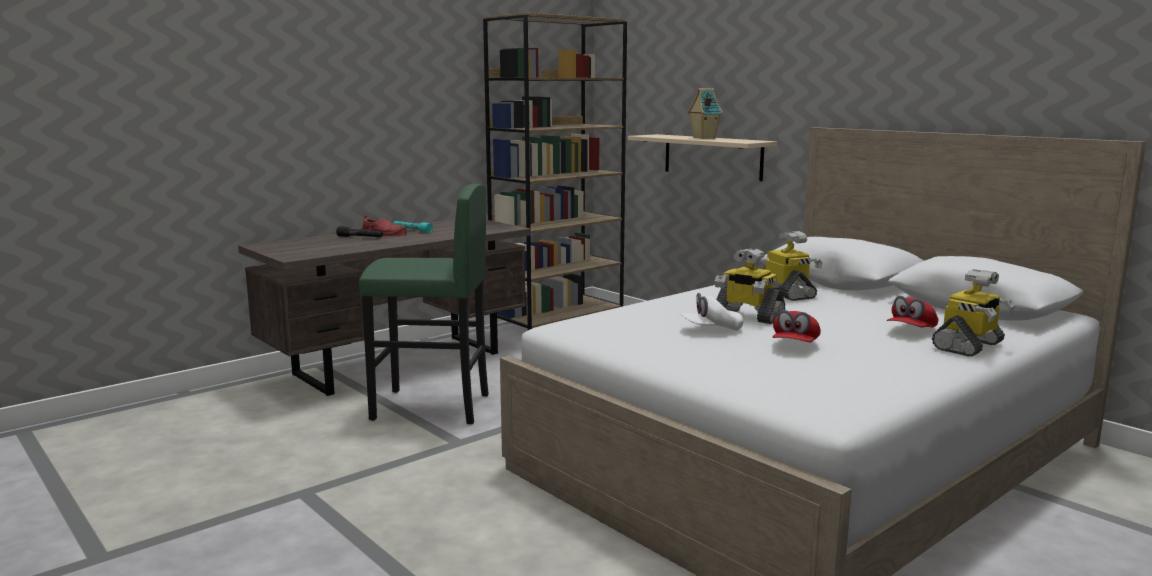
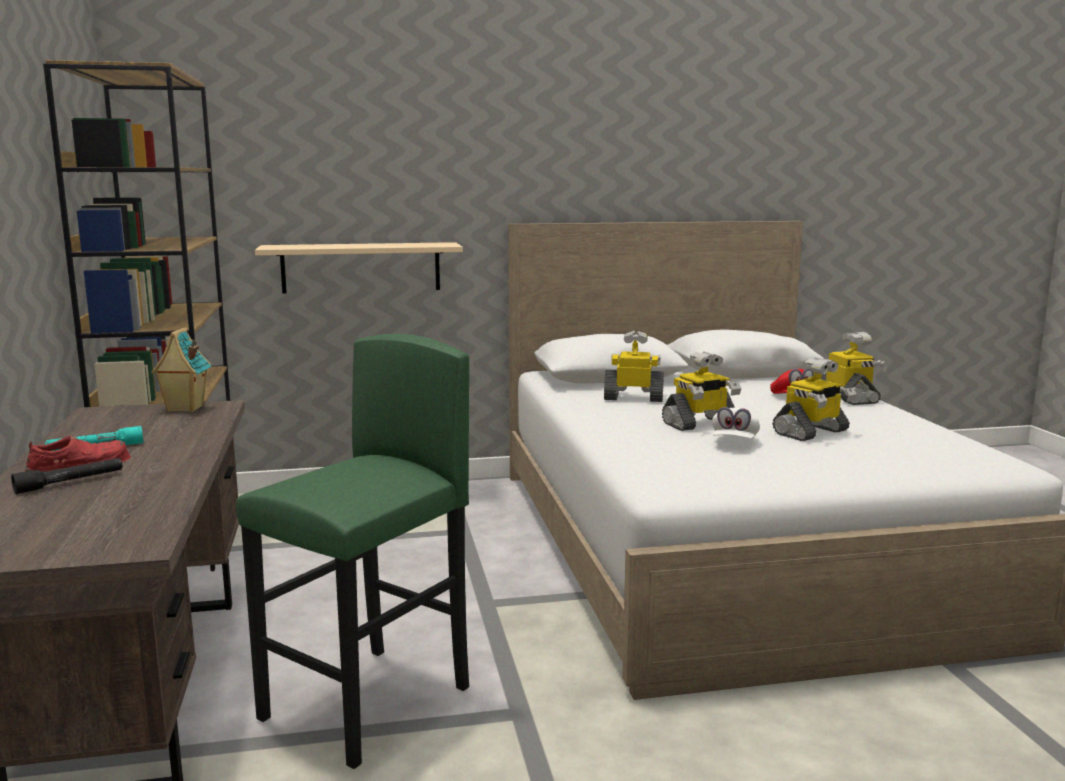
camera: 60 degrees left, 0 degrees up
(703, 138) = (367, 245): toy house -> toy house (184, 409)
(794, 346) = (811, 432): red cap -> toy robot

